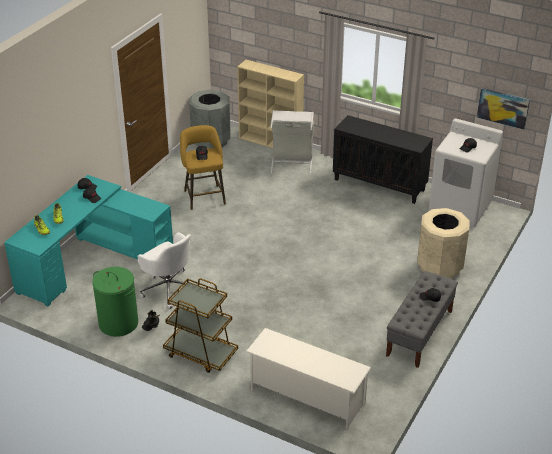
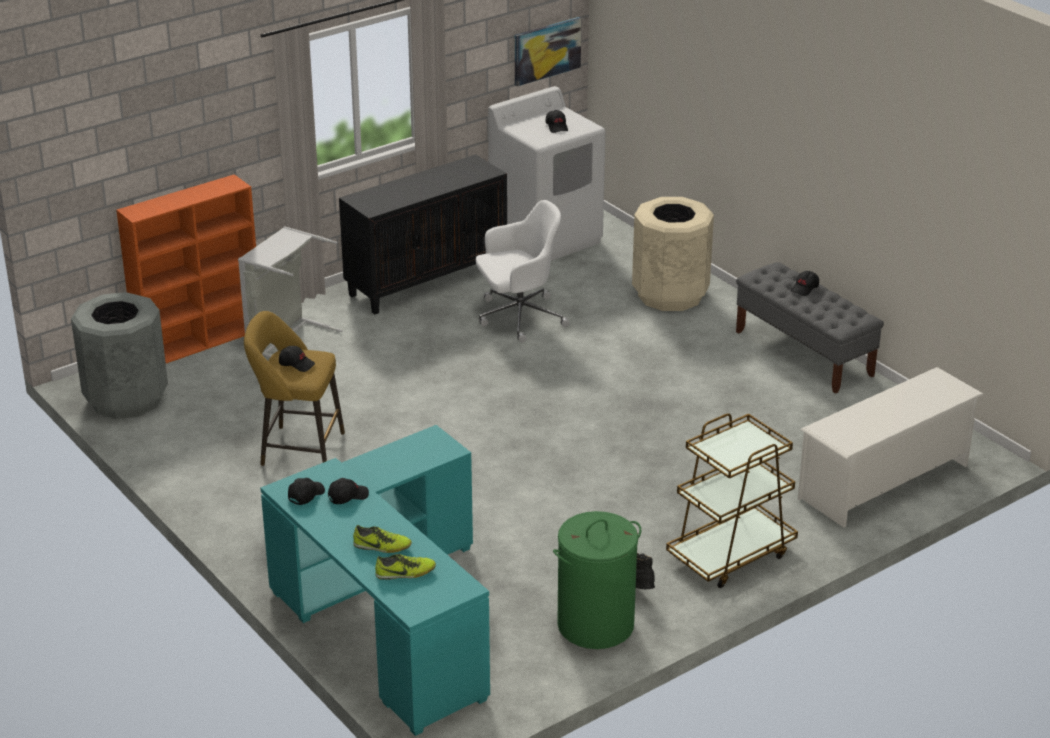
camera: 65 degrees left, 5 degrees down
(169, 288) = (537, 548): white office chair -> white office chair (518, 317)
(271, 142) = (200, 341): beige bookcase -> orange bookcase

